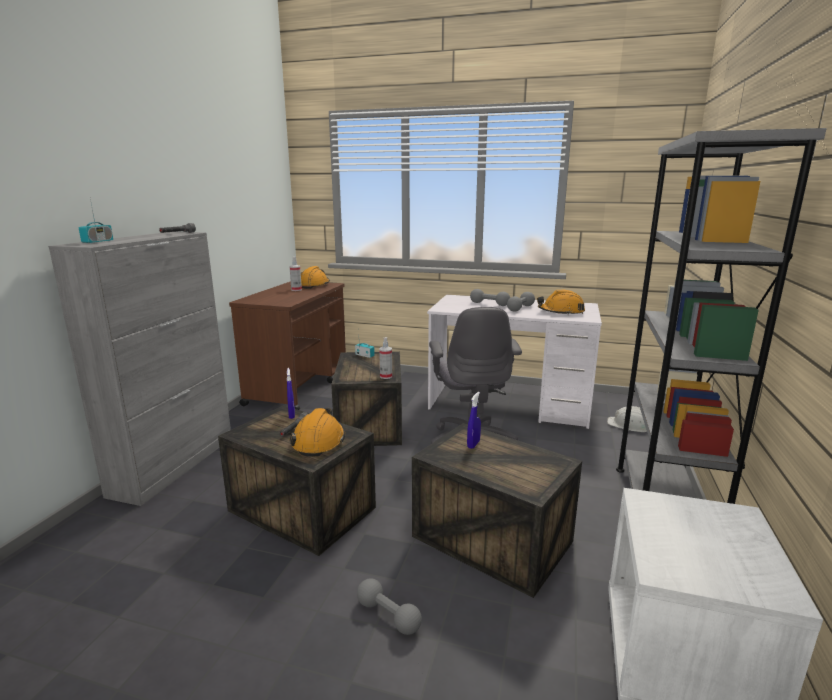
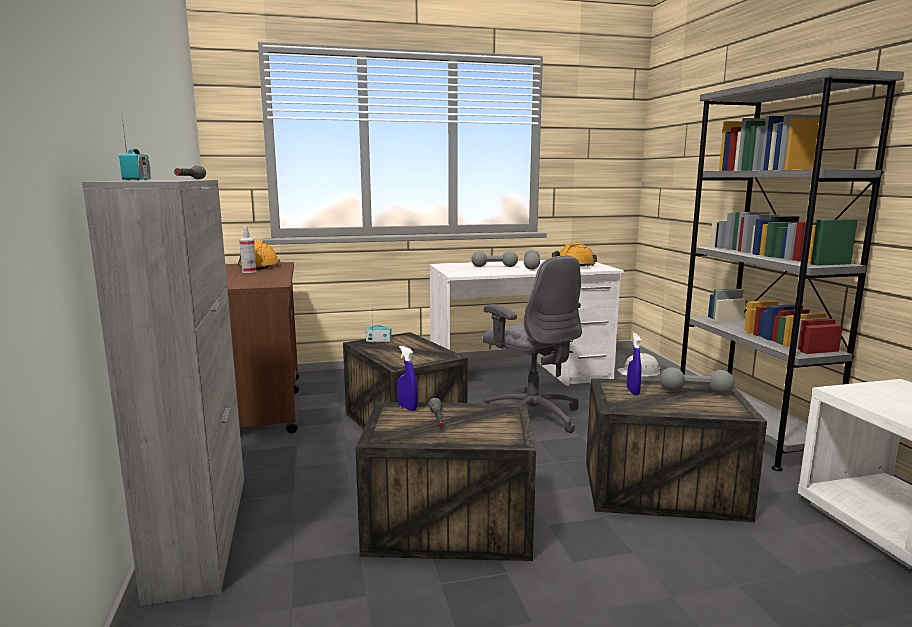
camera: 30 degrees left, 5 degrees down
(319, 441) = (487, 423): orange hard hat -> none
(386, 376) = (441, 355): spray bottle -> none
(388, 616) = (672, 584): grey dumbbell -> grey dumbbell (695, 392)

